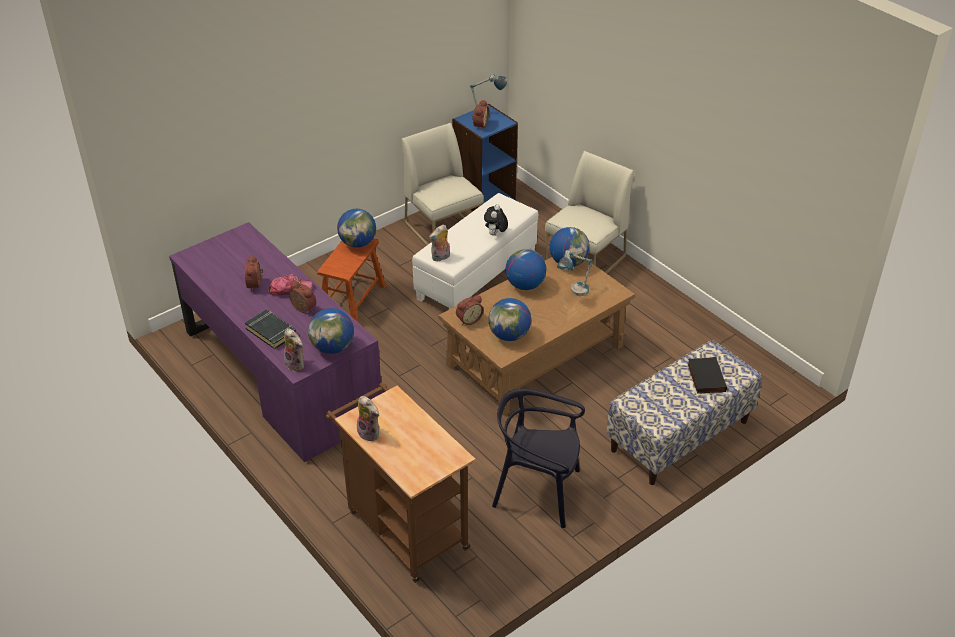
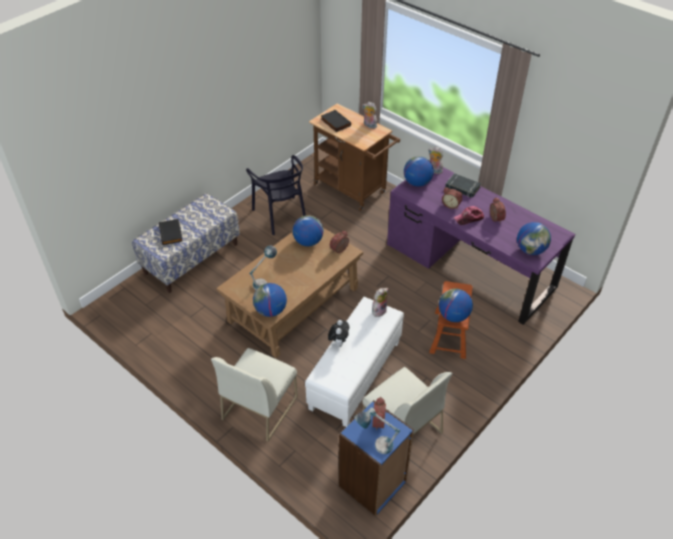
camera: 170 degrees right, 5 degrees up
(428, 448) = (335, 122): none -> black book
(525, 285) = (303, 284): globe -> globe (530, 250)
(537, 491) = (281, 215): black chair -> black chair turned 60 degrees clockwise

